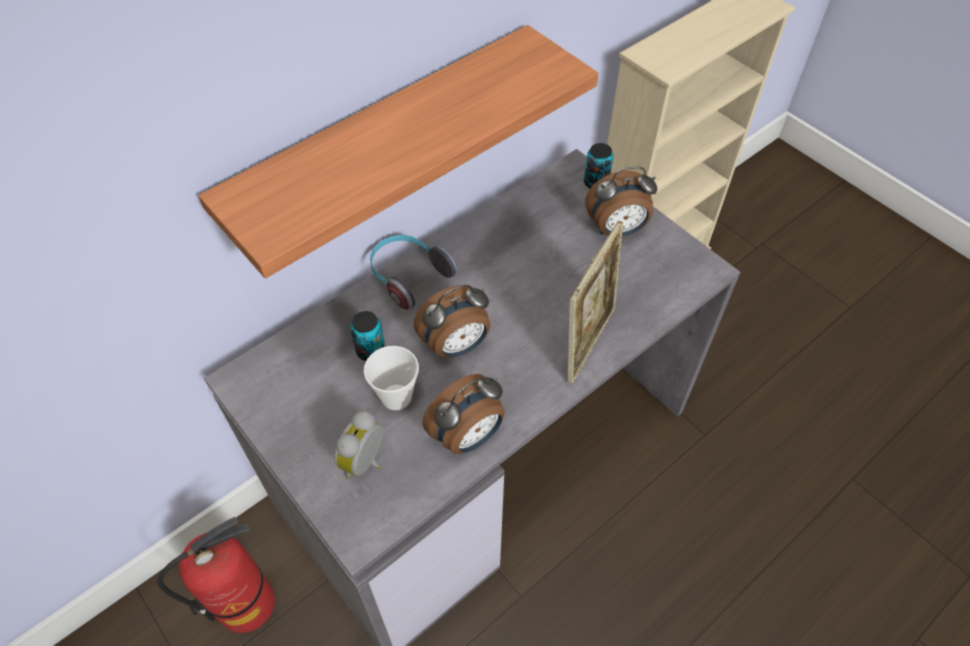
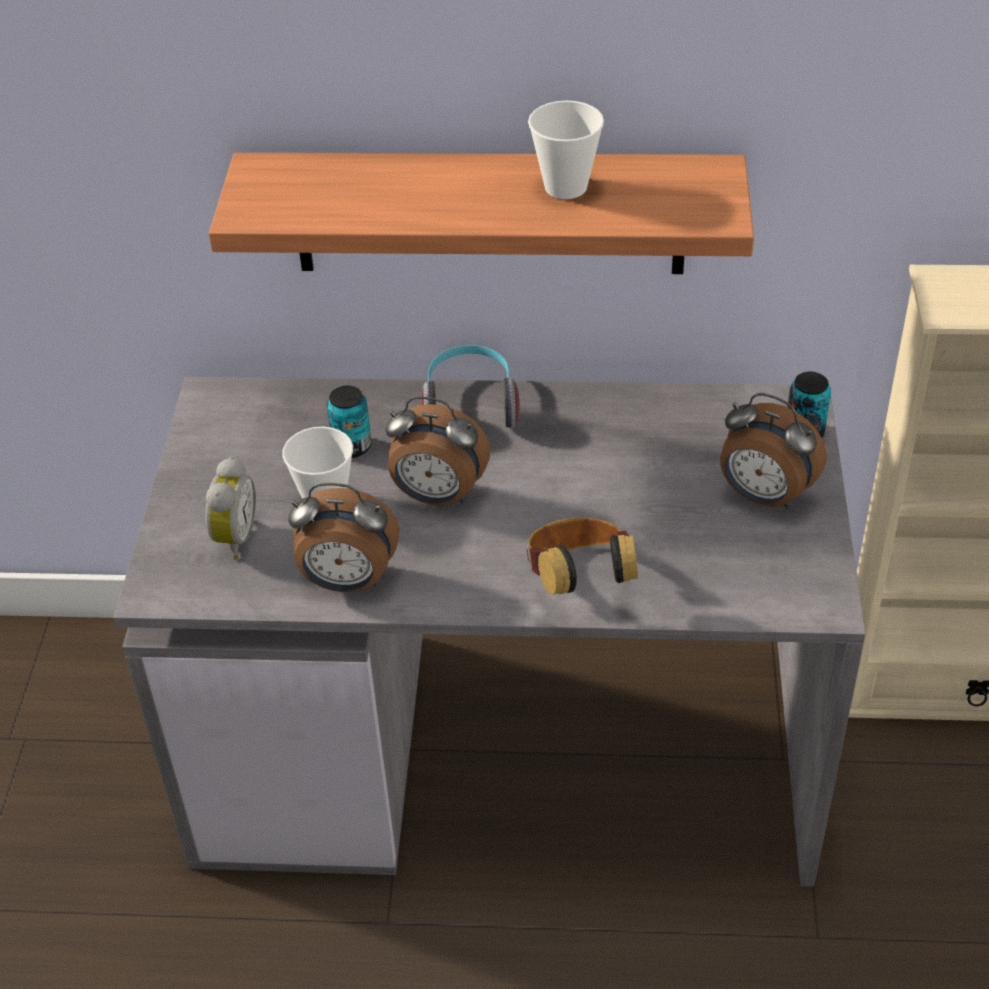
camera: 45 degrees right, 10 degrees down
(247, 603) = (123, 707): fire extinguisher -> none
(366, 462) = (232, 538): alarm clock -> alarm clock turned 120 degrees clockwise
(457, 98) = (565, 187): none -> cup
(587, 341) = (579, 581): picture frame -> headphones

